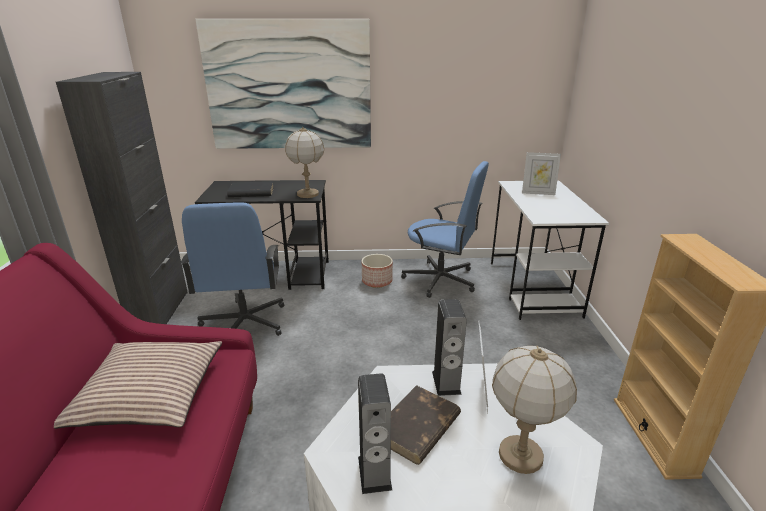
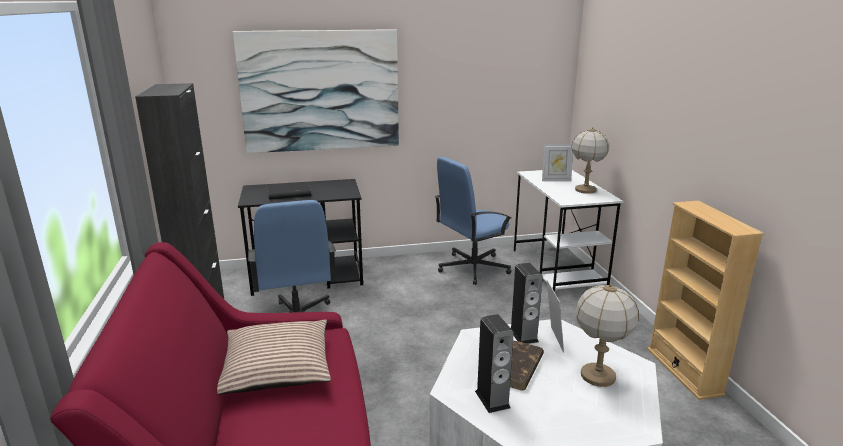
camera: 10 degrees left, 5 degrees down
(307, 194) = (346, 192): table lamp -> table lamp (585, 190)
(377, 281) = (412, 274): planter -> none
(441, 280) = (472, 268): blue office chair -> blue office chair turned 135 degrees clockwise

